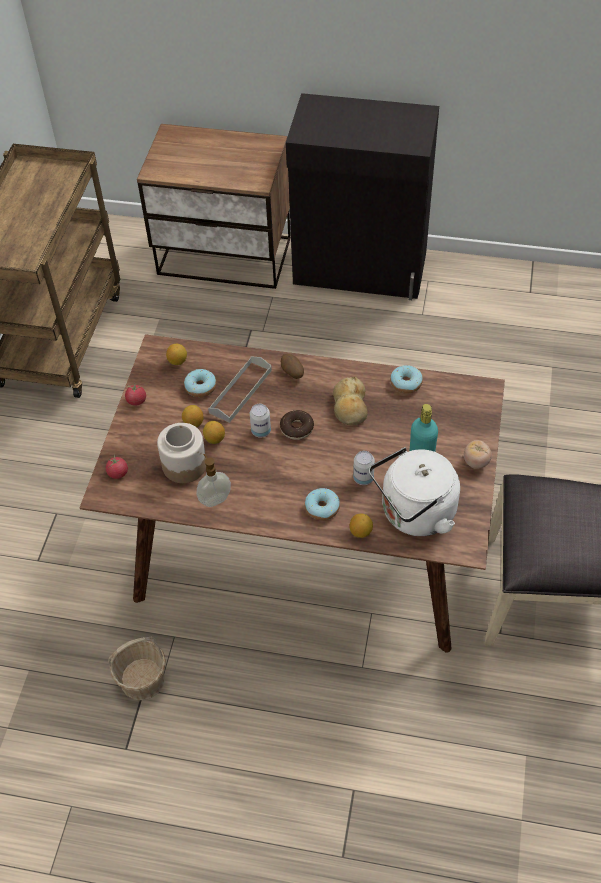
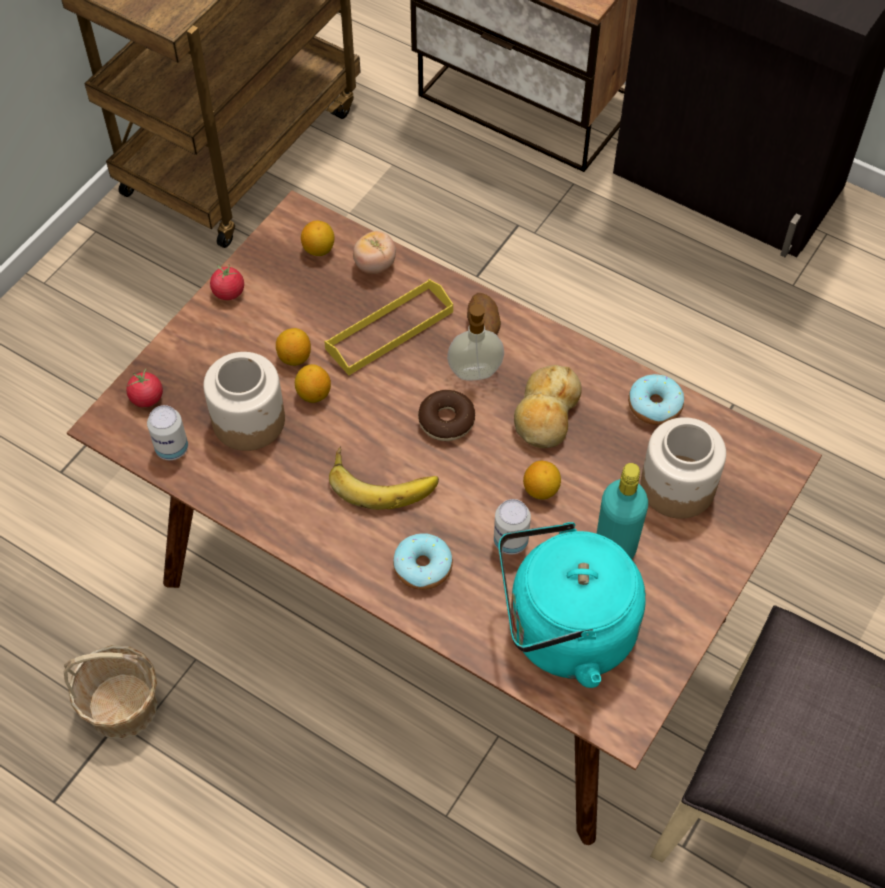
camera: 20 degrees right, 5 degrees up
(200, 387) = (333, 303): donut -> none
(215, 499) = (267, 492): soap dispenser -> soap dispenser (474, 371)
(240, 391) = (389, 330): grey tray -> yellow tray
(261, 431) = (389, 406): can -> can (172, 448)
(277, 470) = (383, 479): none -> banana
(360, 532) = (464, 629): lemon -> lemon (541, 490)
(414, 514) = (563, 632): white kettle -> turquoise kettle
(438, 421) = (676, 487): none -> jar
(476, 462) = (706, 580): tomato -> tomato (375, 265)

